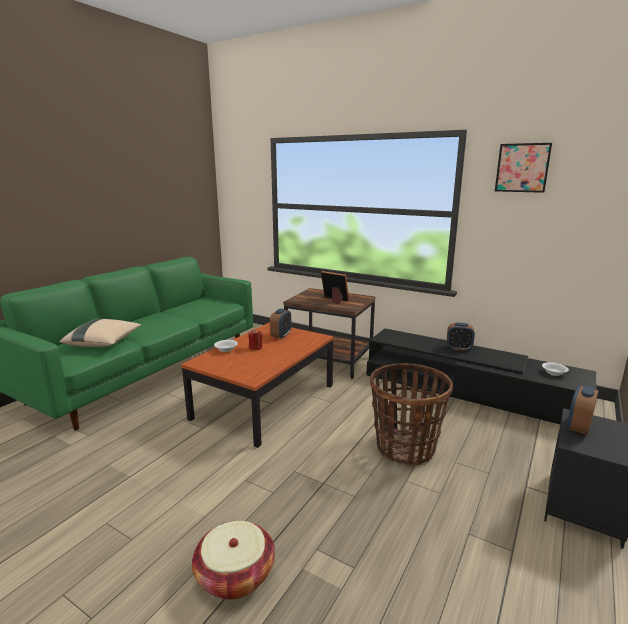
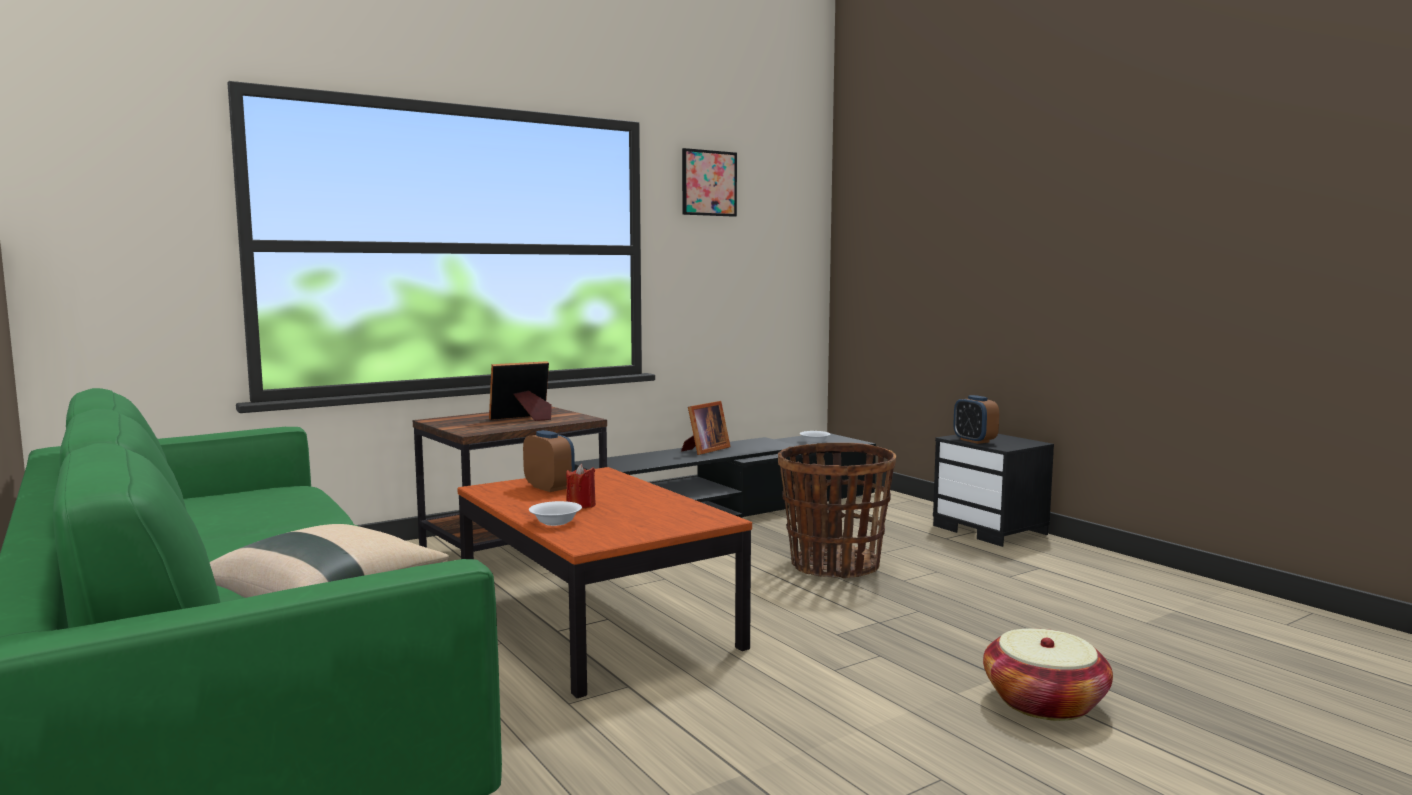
camera: 65 degrees left, 10 degrees down
(459, 348) = (704, 450): alarm clock -> picture frame

